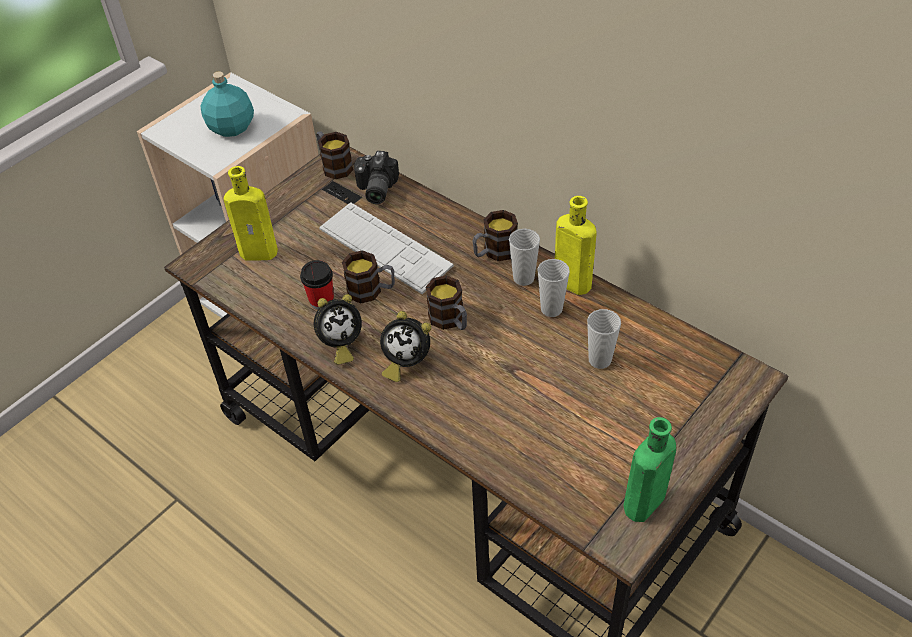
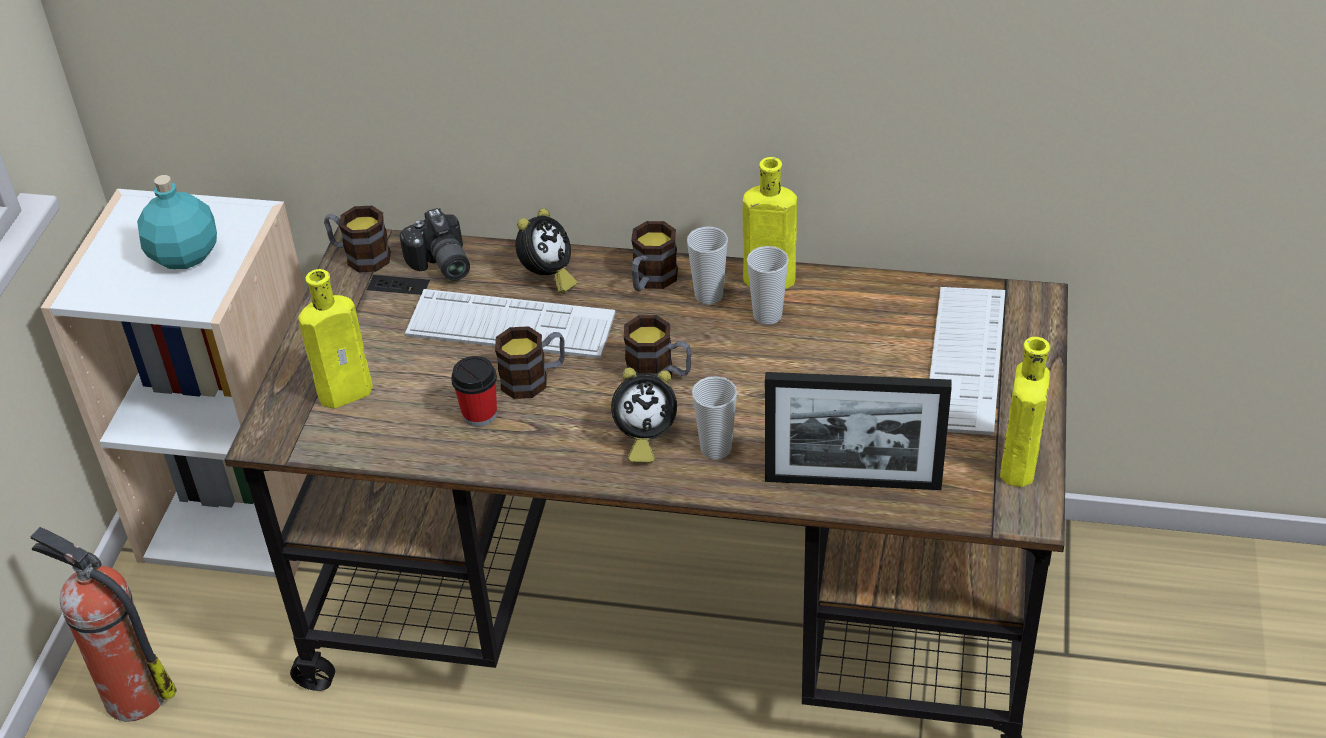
camera: 30 degrees left, 5 degrees down
(143, 379) = (132, 695): none -> fire extinguisher
(340, 345) = (546, 453): alarm clock -> alarm clock (547, 277)
(517, 459) = (852, 482): none -> picture frame
(599, 360) = (863, 346): cup -> cup (716, 448)
(642, 505) = (1018, 468): green bottle -> yellow bottle
(665, 403) = (965, 360): none -> keyboard

